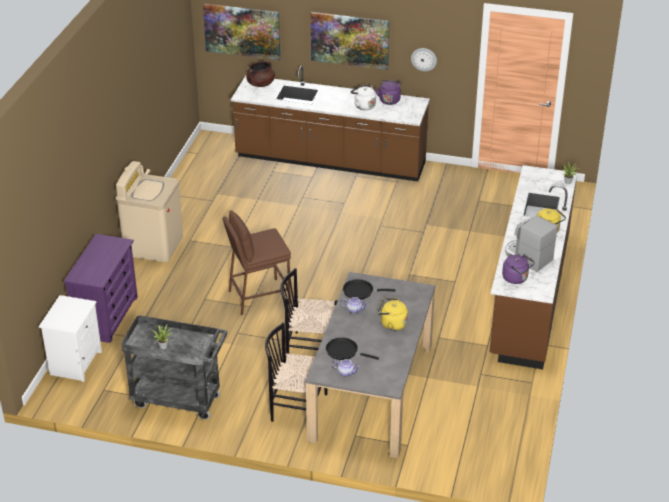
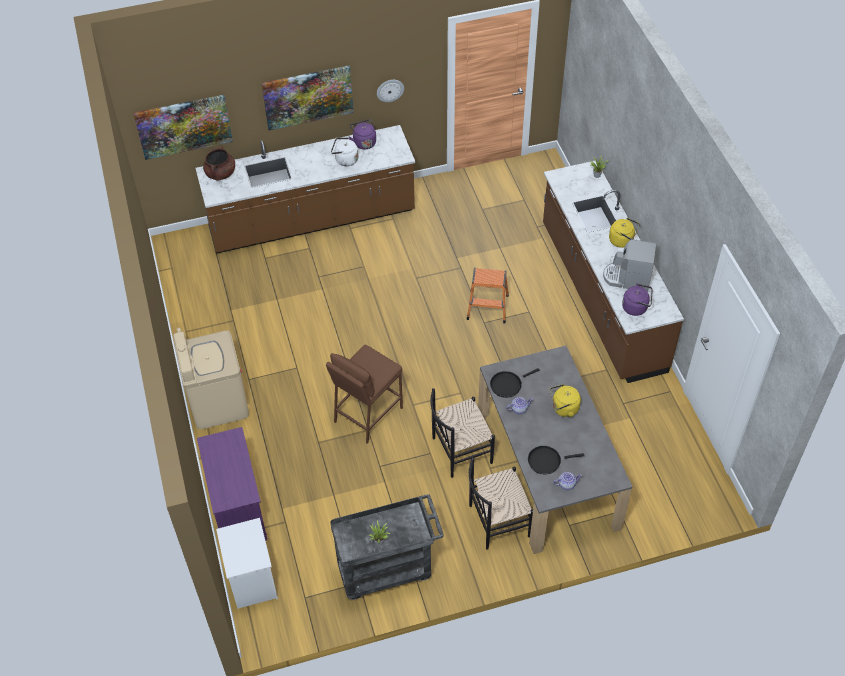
camera: 30 degrees left, 15 degrees up
(423, 265) = (488, 306): none -> orange step ladder

